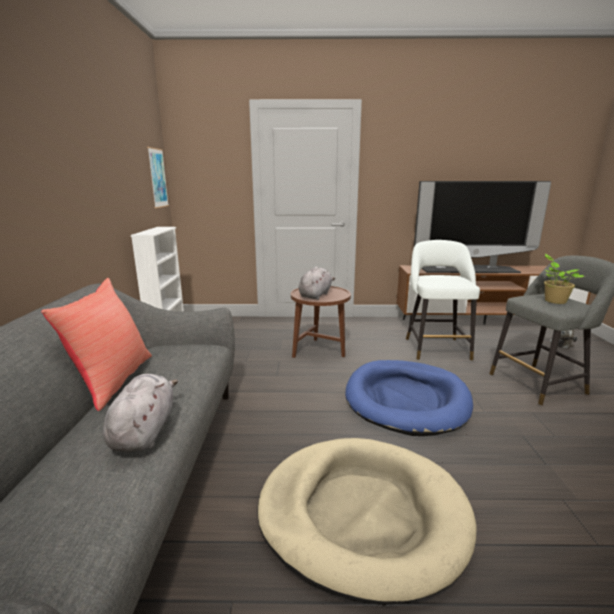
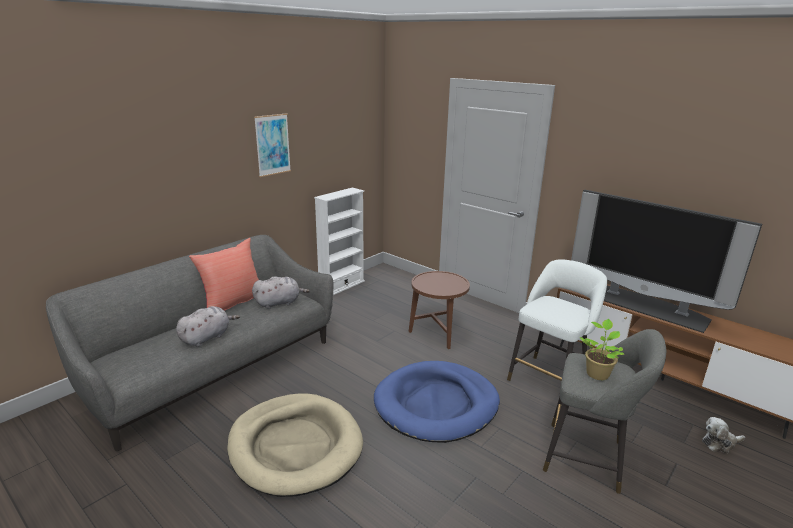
camera: 40 degrees right, 5 degrees up
(158, 178) = (367, 144): picture -> picture (272, 145)
(315, 295) = (433, 283): grey plush toy -> grey plush toy (279, 303)

